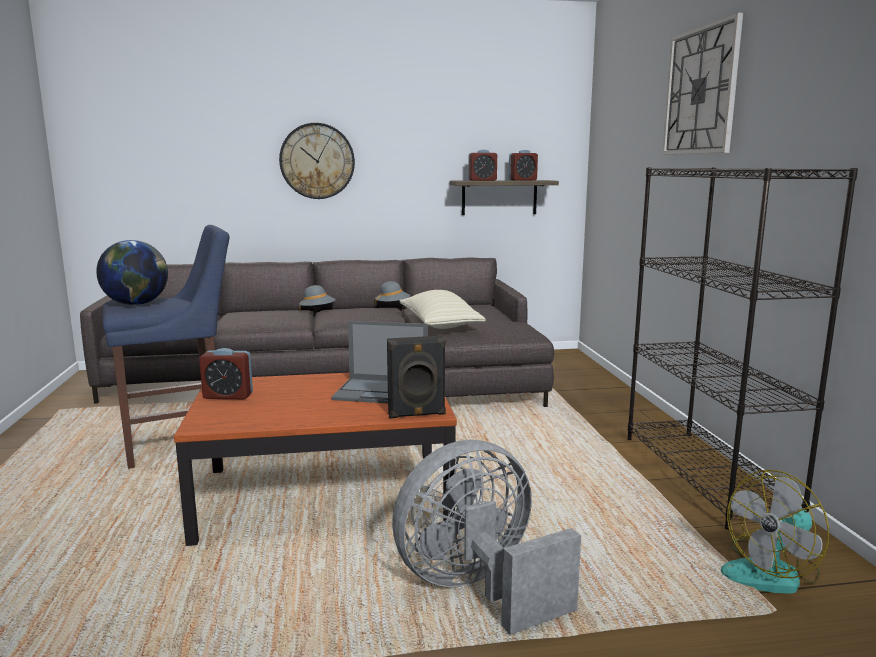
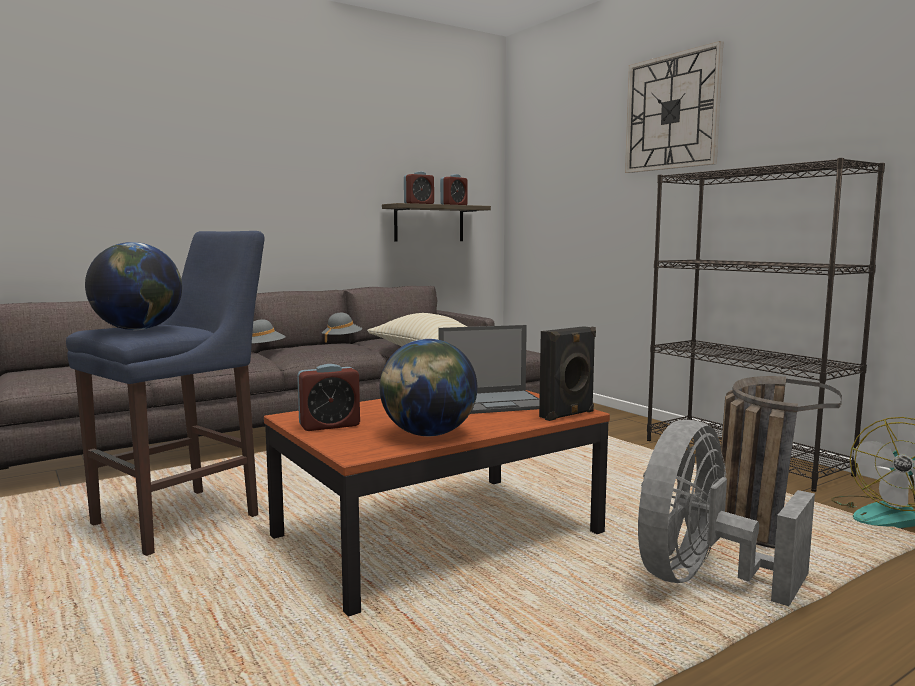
camera: 25 degrees left, 5 degrees down
(276, 416) = (428, 434): none -> globe
(317, 161) = (240, 177): wall clock -> none
(614, 545) = (756, 520): none -> basket

